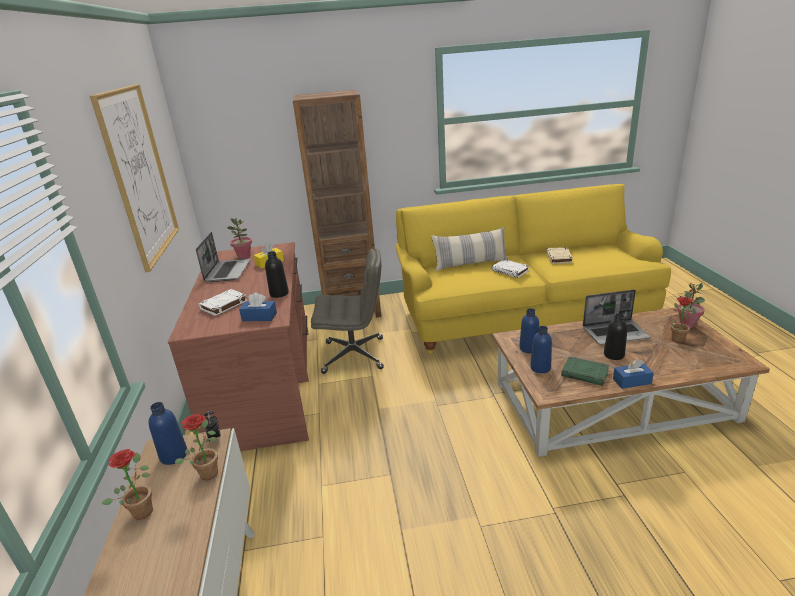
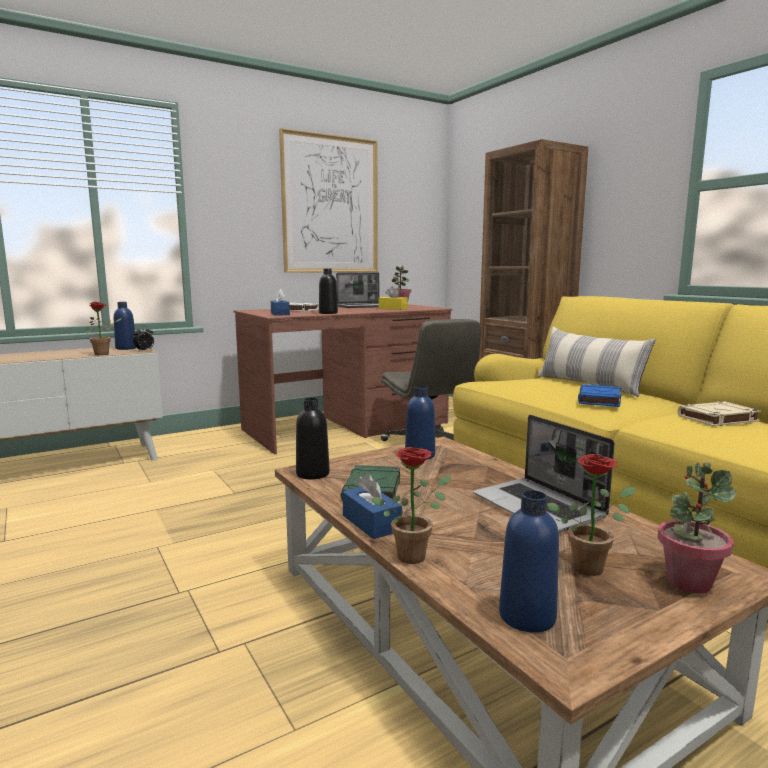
camera: 65 degrees right, 15 degrees down
(142, 509) = (71, 351): potted plant -> potted plant (415, 554)
(510, 271) = (599, 400): white book -> blue book
(540, 368) = (370, 464): blue bottle -> blue bottle (527, 616)
(613, 355) = (453, 508): black bottle -> black bottle (312, 474)

